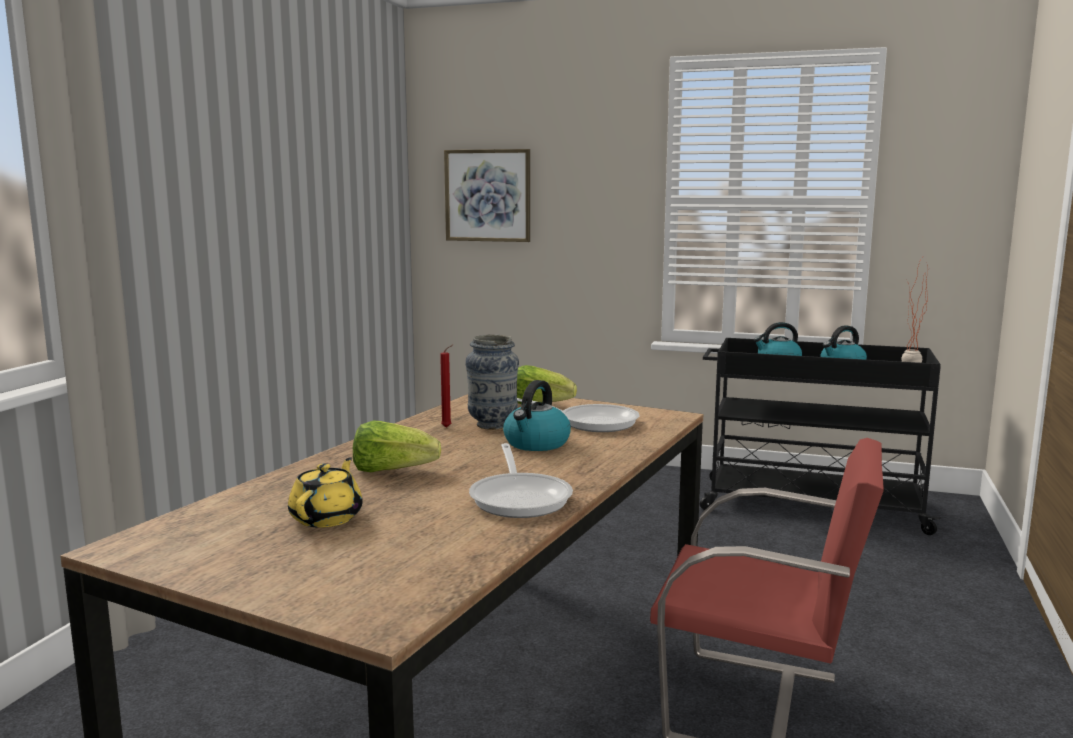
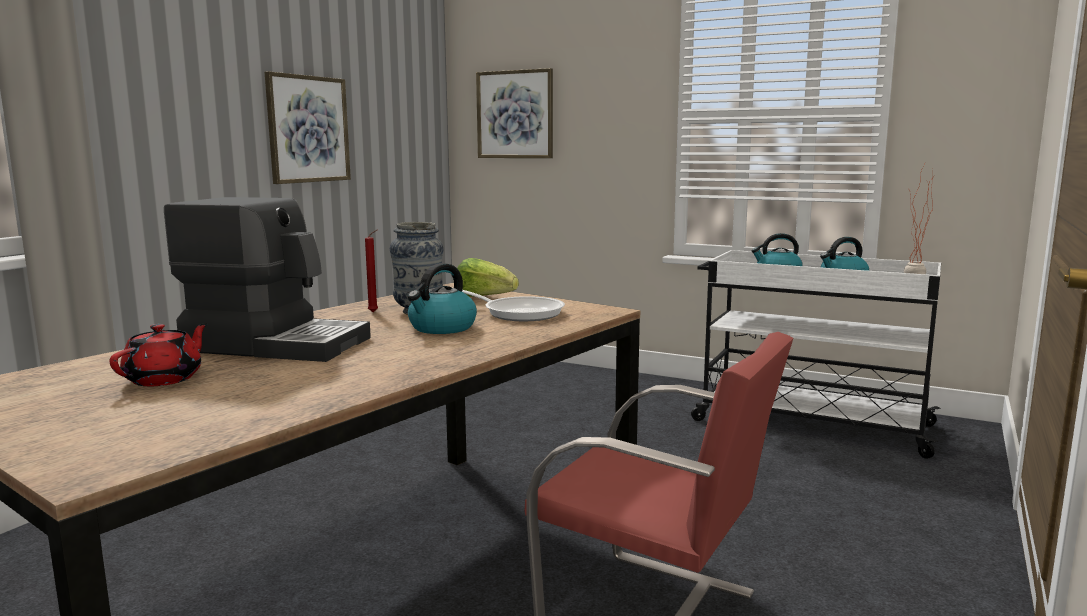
camera: 10 degrees right, 0 degrees up
(294, 220) = (308, 129): none -> picture
(327, 518) = (165, 379): yellow teapot -> red teapot
(392, 471) = (277, 344): lettuce -> coffee machine
(520, 498) = (368, 372): frying pan -> none
(810, 506) = (808, 422): black cart -> white cart

